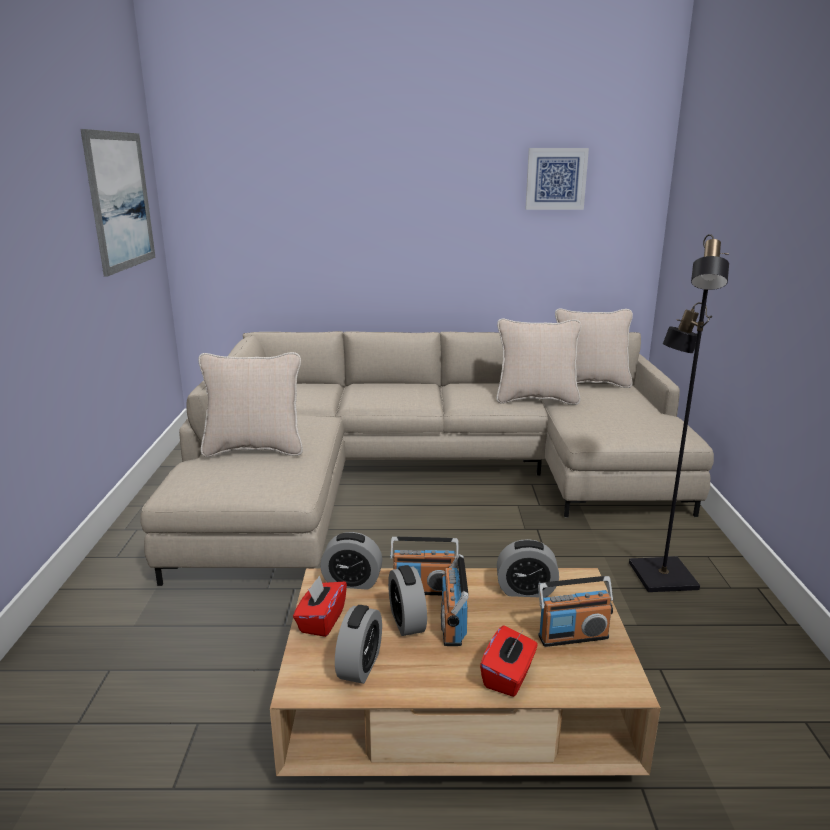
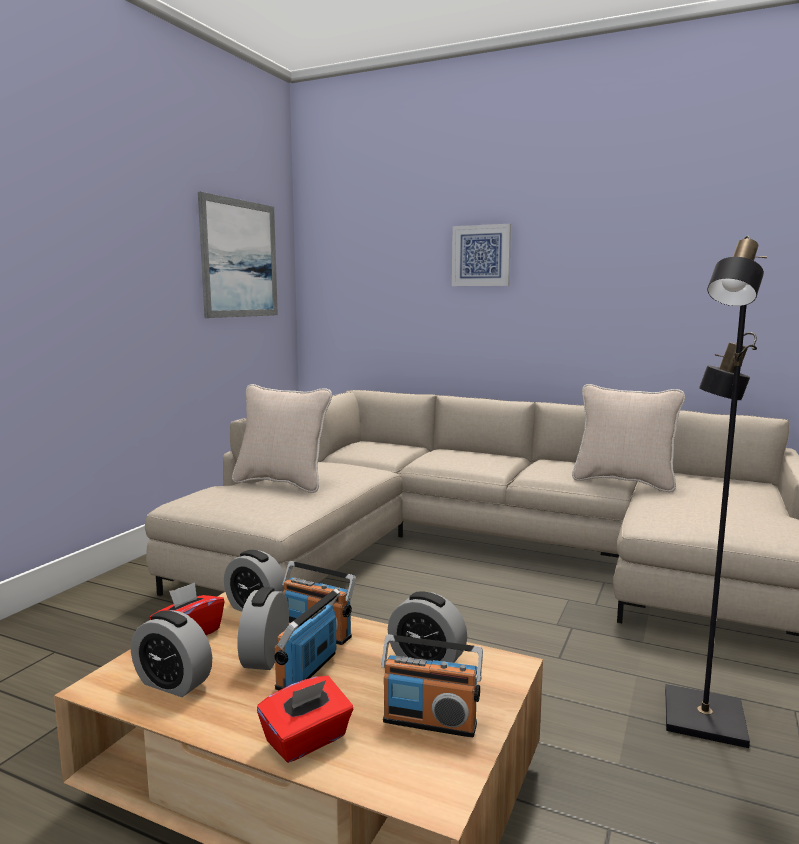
camera: 25 degrees right, 10 degrees down
(360, 666) = (173, 683): alarm clock -> alarm clock turned 75 degrees clockwise
(556, 179) = (680, 236): picture -> picture (481, 255)
(590, 383) = (713, 476): beige pillow -> none

